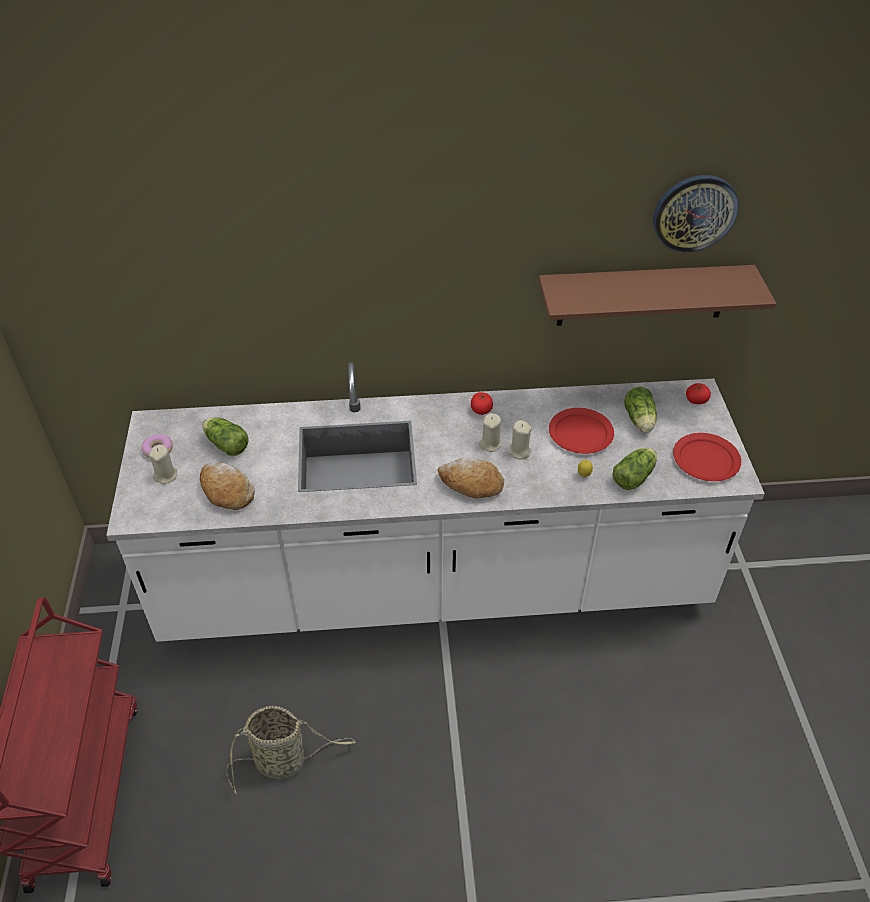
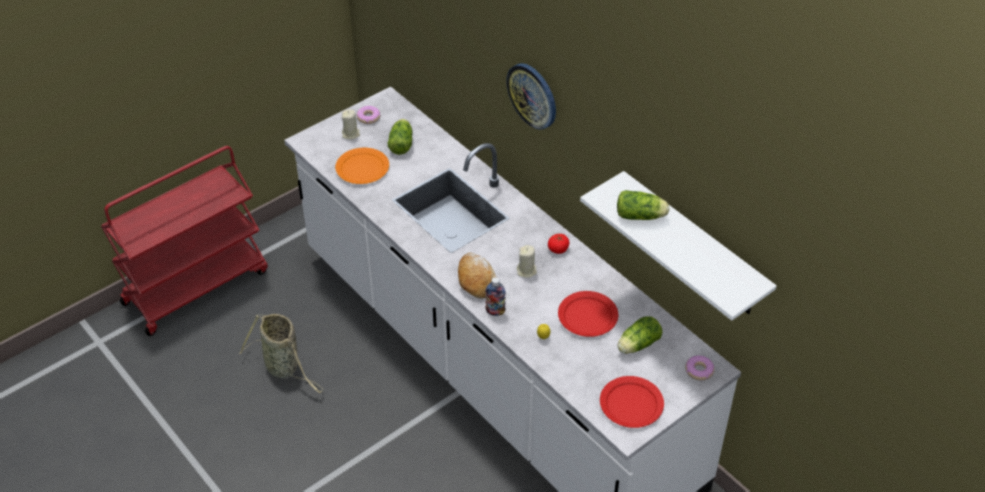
camera: 55 degrees right, 0 degrees up
(226, 491) = (362, 168): bread -> orange plate
(519, 451) = (534, 290): beige candle -> none
(523, 492) = (495, 311): none -> bottle
(635, 476) = (571, 367): lettuce -> lettuce (642, 216)
(642, 295) = (693, 246): brown shelf -> white shelf
(694, 213) = (730, 200): wall clock -> wall clock (532, 95)
(696, 400) = (699, 370): tomato -> donut

